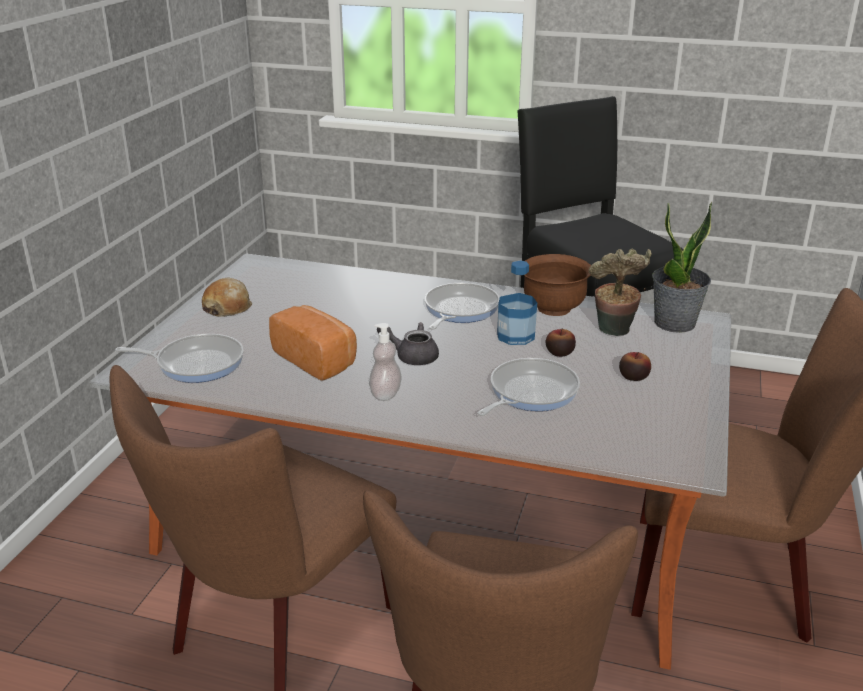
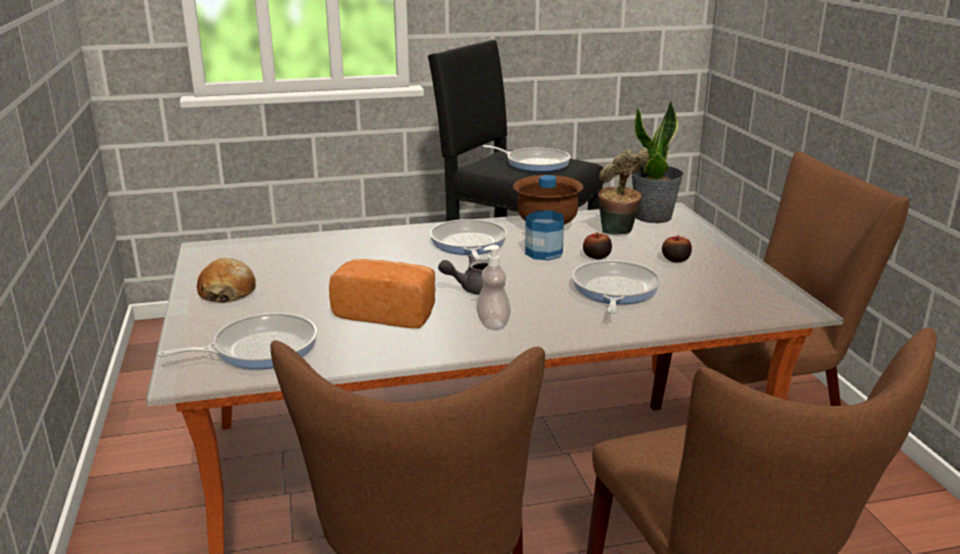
camera: 30 degrees left, 5 degrees down
(614, 236) = (534, 163): none -> frying pan

